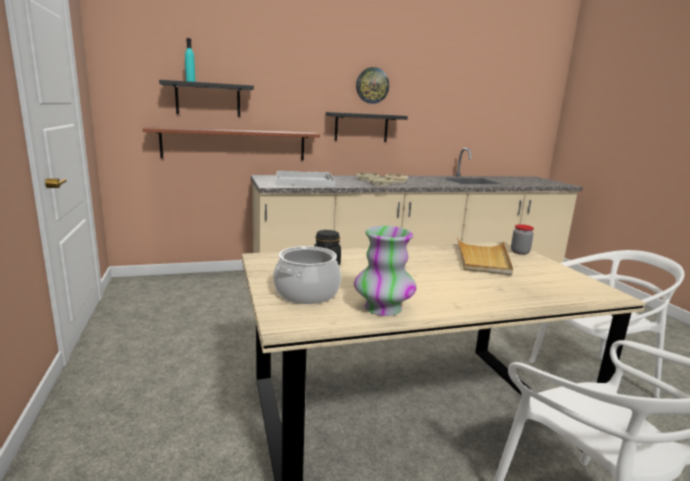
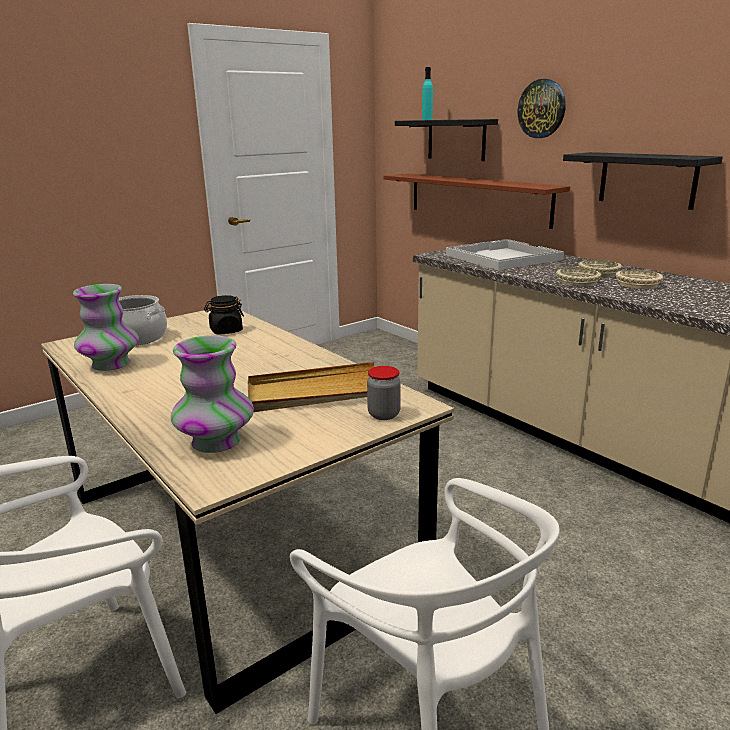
camera: 70 degrees right, 5 degrees up
(372, 85) = (674, 100): wall clock -> wall clock (542, 109)
(558, 288) = (216, 442): none -> vase

